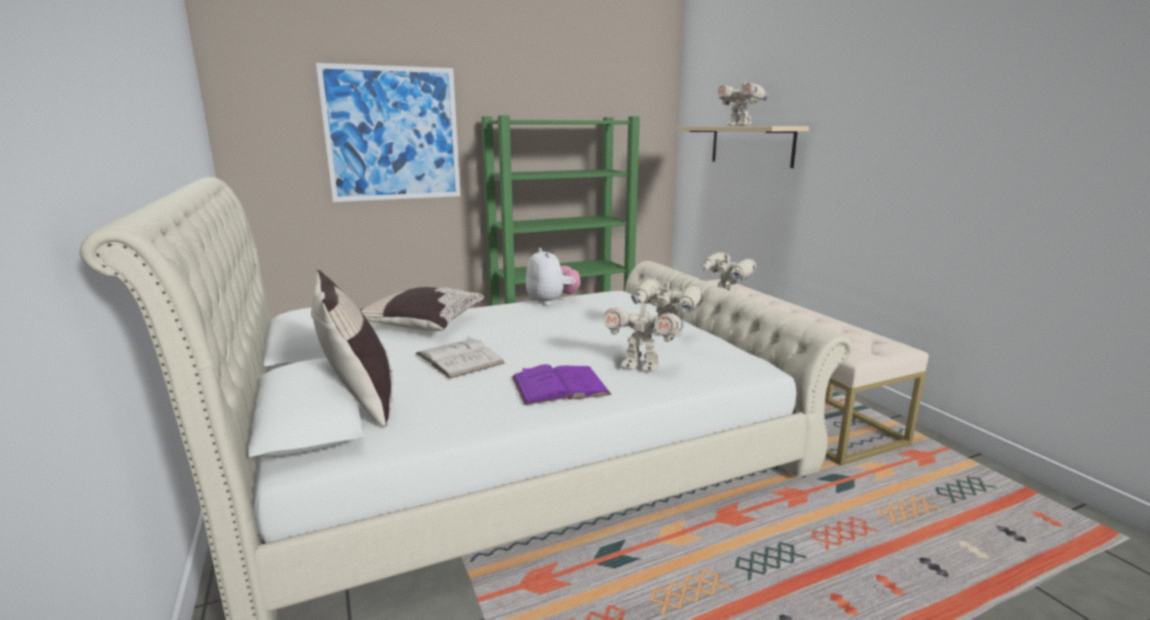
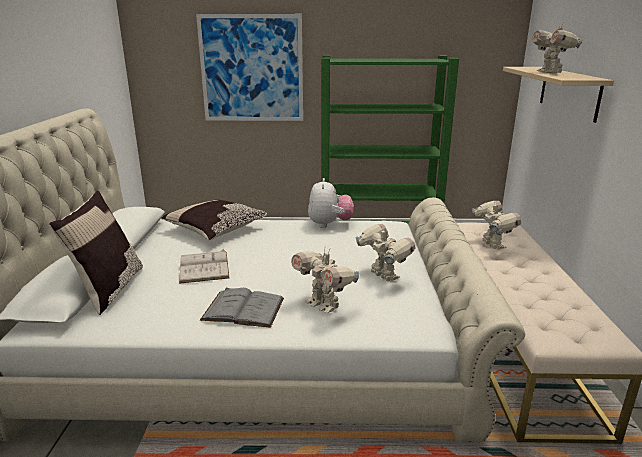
camera: 25 degrees right, 5 degrees up
(559, 385) = (243, 309): purple book -> grey book

